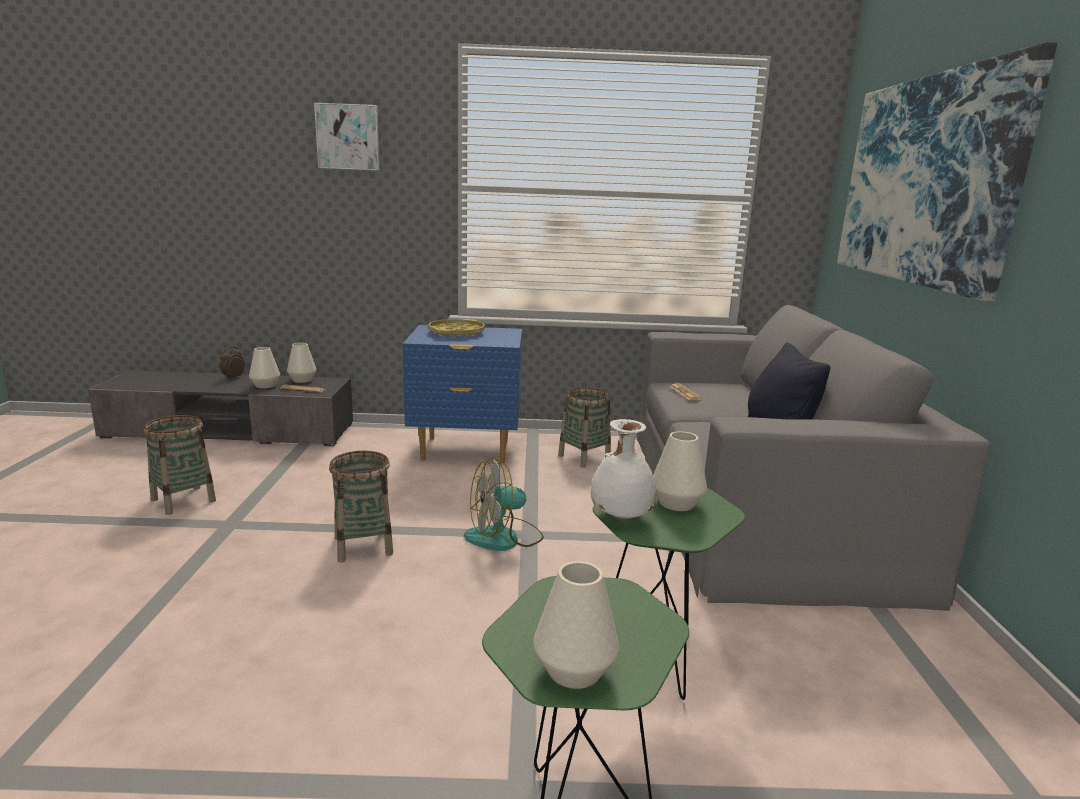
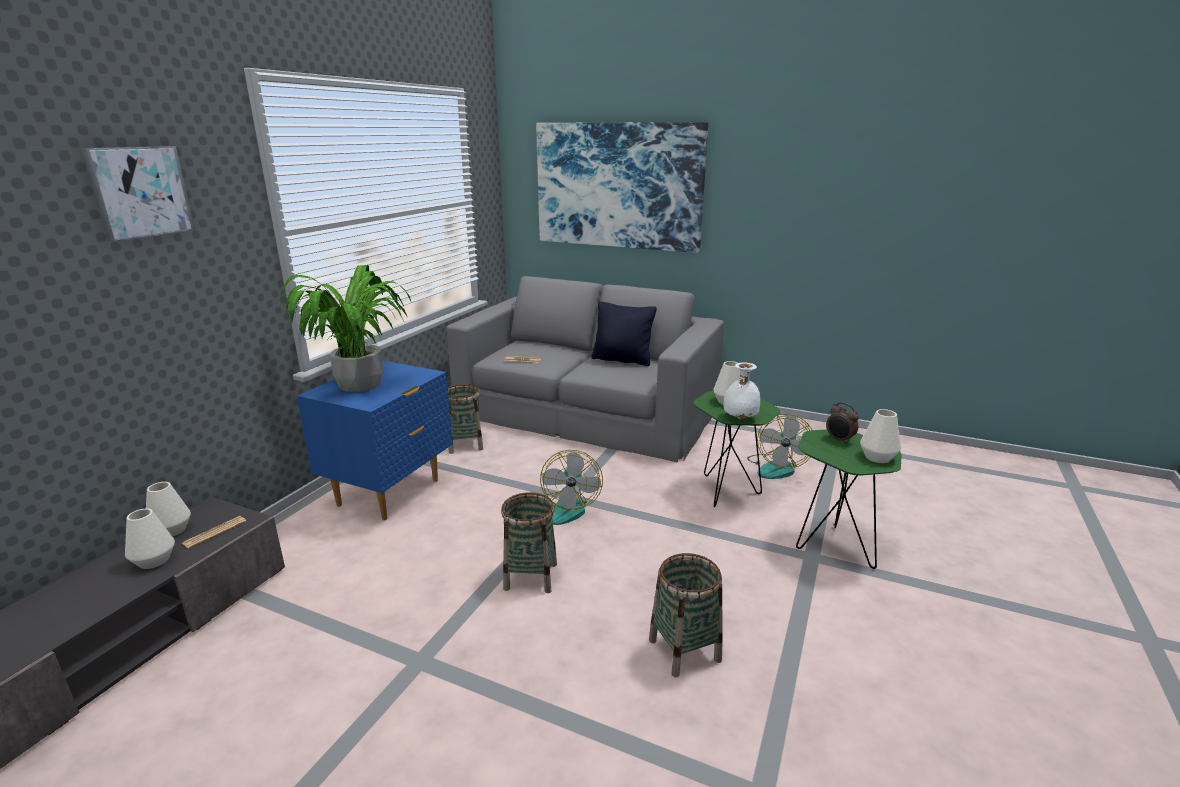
camera: 65 degrees left, 5 degrees up
(183, 500) = (318, 702): basket -> basket (684, 650)
(233, 378) = (66, 588): alarm clock -> alarm clock (839, 440)
(456, 333) = (360, 385): yellow tray -> potted plant
(804, 713) = (777, 467): none -> fan

